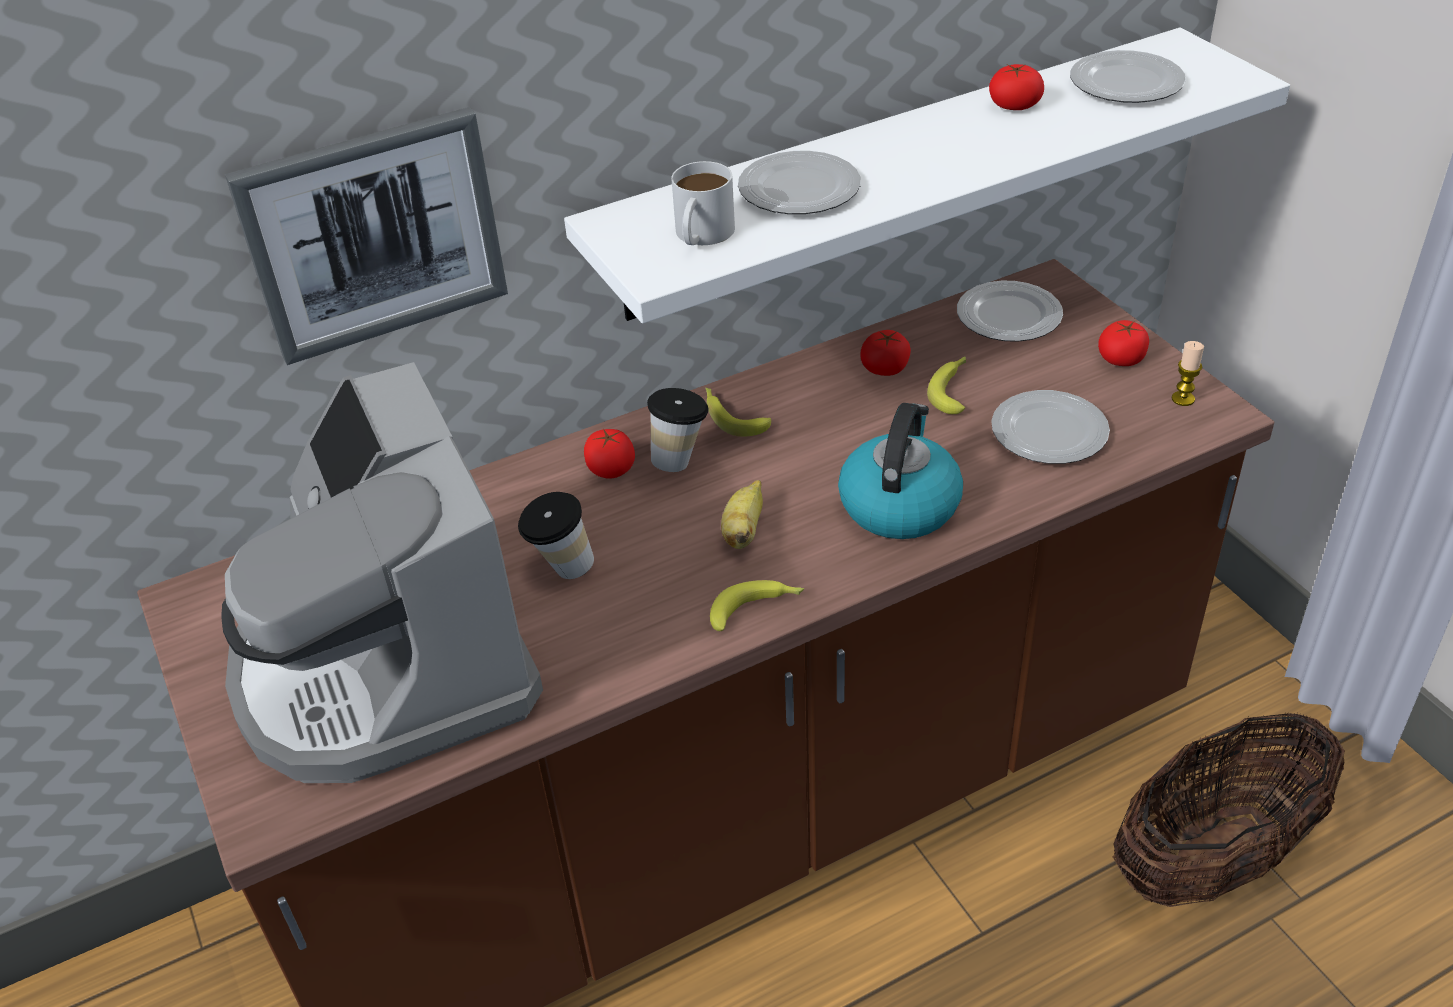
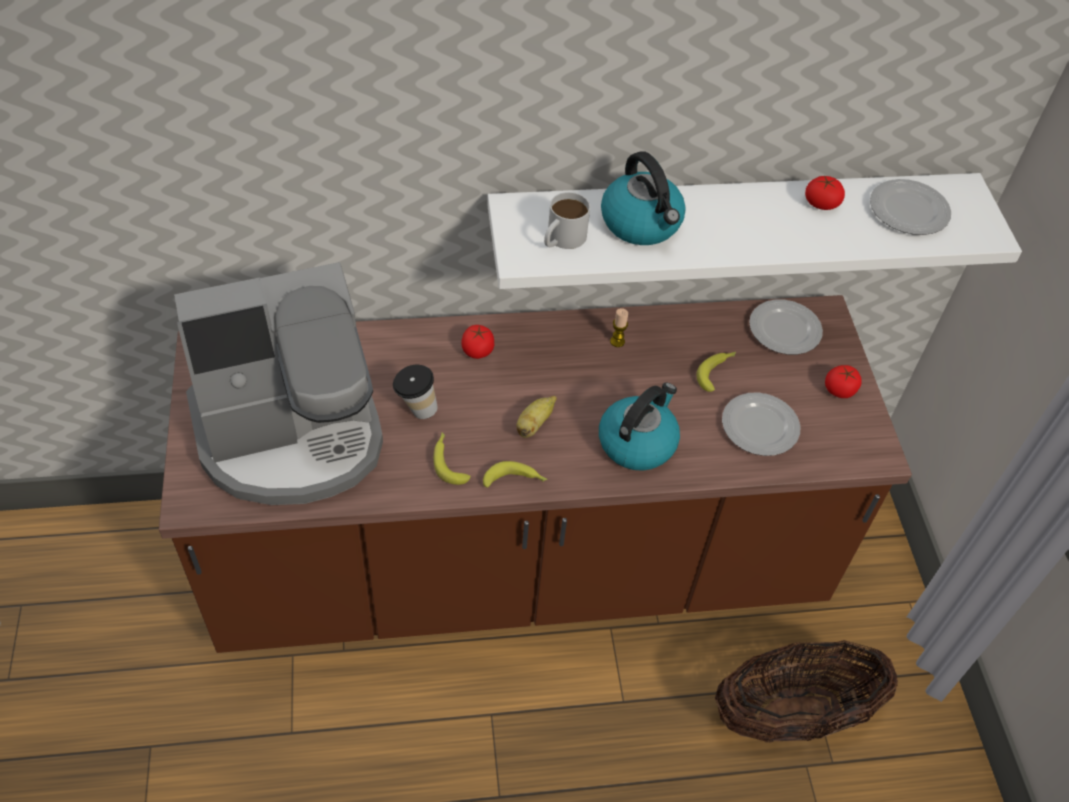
camera: 15 degrees right, 10 degrees up
(374, 234) = (360, 176): picture -> none
(386, 665) = (292, 434): coffee machine -> coffee machine turned 105 degrees counterclockwise
(680, 459) = (522, 359): cup -> none
(732, 417) = (568, 340): banana -> banana (449, 461)
(799, 189) = (642, 223): plate -> kettle
(885, 367) = (683, 339): tomato -> none
(1183, 399) = (861, 435): candle -> candle (617, 341)

